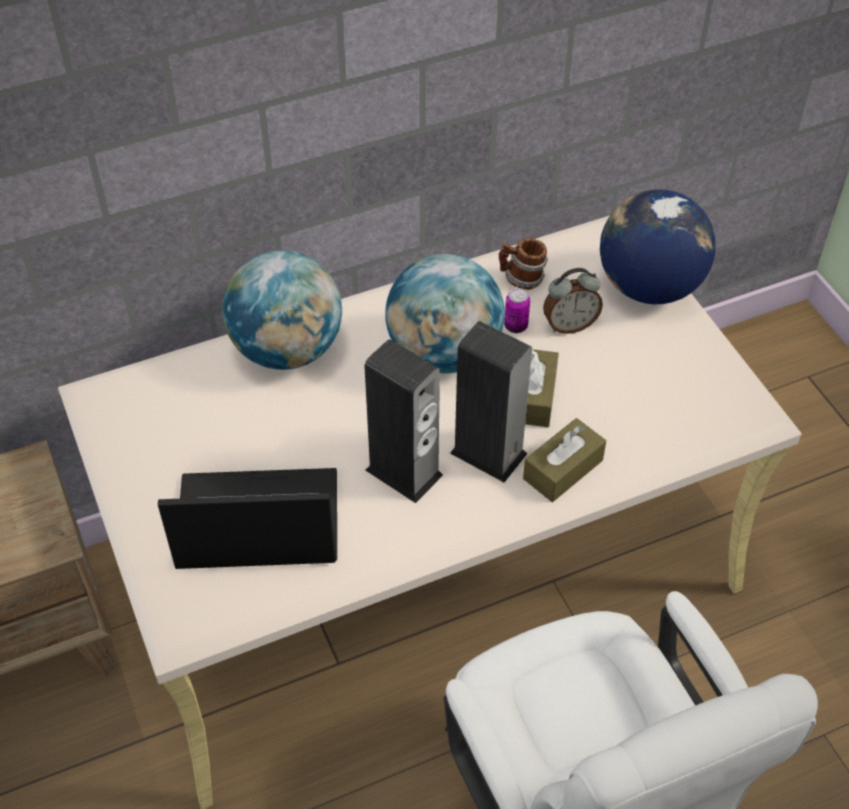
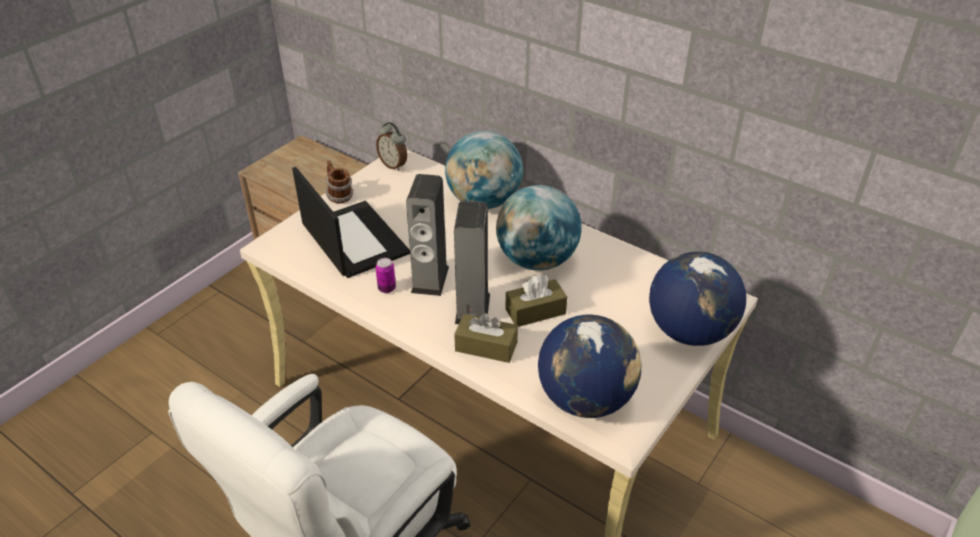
camera: 60 degrees right, 10 degrees down
(515, 326) = (588, 282): can -> can (387, 288)
(521, 279) = (632, 269): mug -> mug (339, 196)
(569, 325) = (614, 305): alarm clock -> alarm clock (394, 165)
(696, 420) = (586, 399): none -> globe

